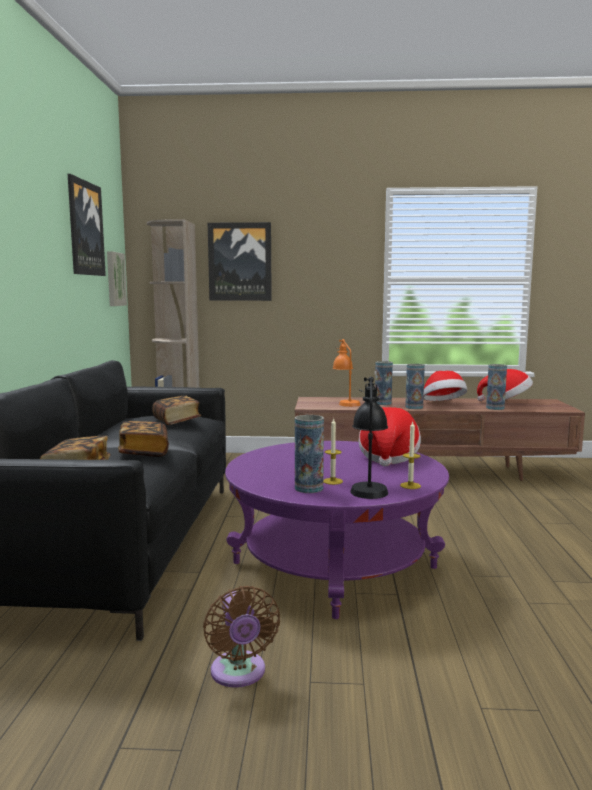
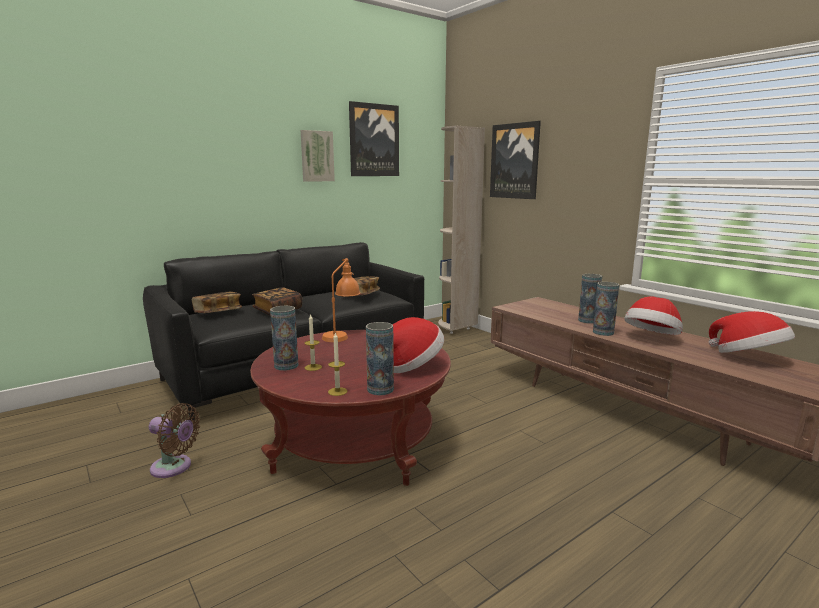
camera: 50 degrees right, 5 degrees up
(114, 279) = (419, 177): picture -> picture (316, 156)
(239, 674) = (174, 467): brown fan -> brown fan turned 105 degrees counterclockwise
(334, 565) = (355, 442): purple coffee table -> red coffee table
(345, 403) = (554, 311): orange table lamp -> orange table lamp (341, 334)
(368, 487) = (314, 380): black table lamp -> none
(495, 408) = (700, 359): vase -> vase (380, 389)

